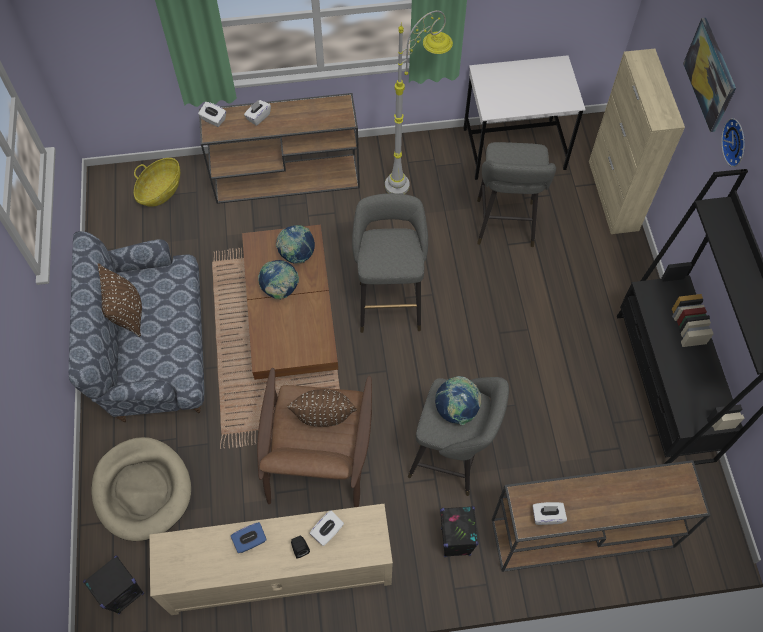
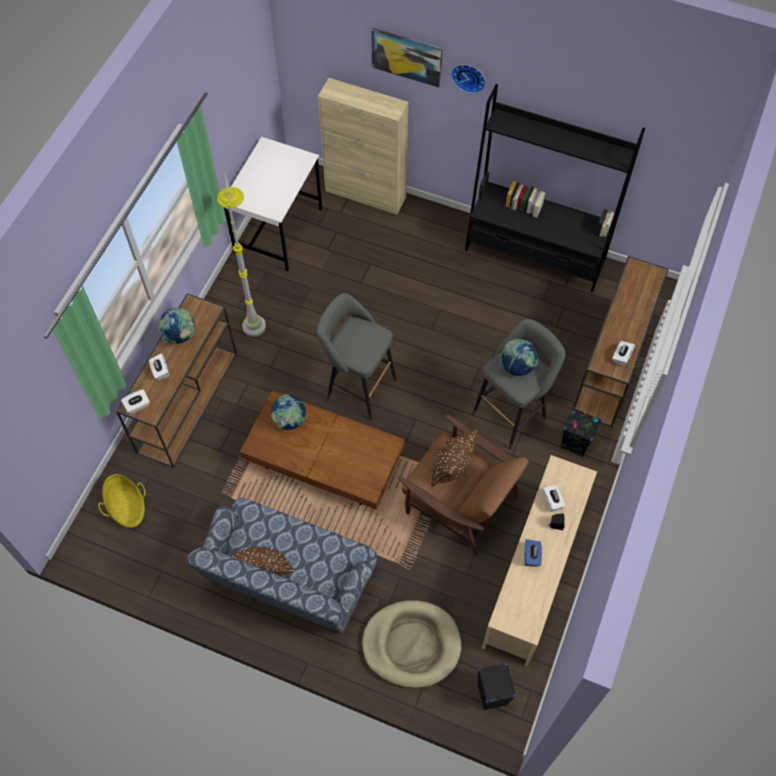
camera: 60 degrees left, 0 degrees up
(280, 290) = (314, 448): globe -> globe (180, 336)
(505, 227) = (344, 275): grey stool -> none

